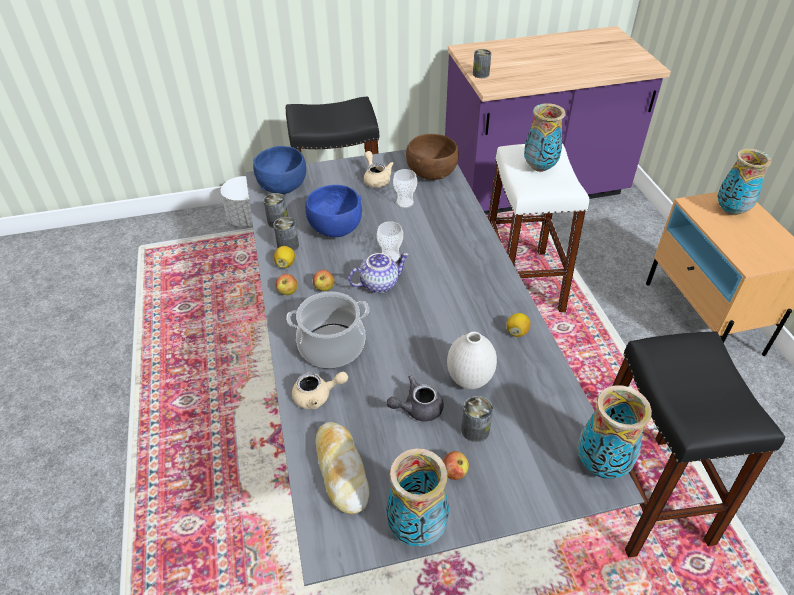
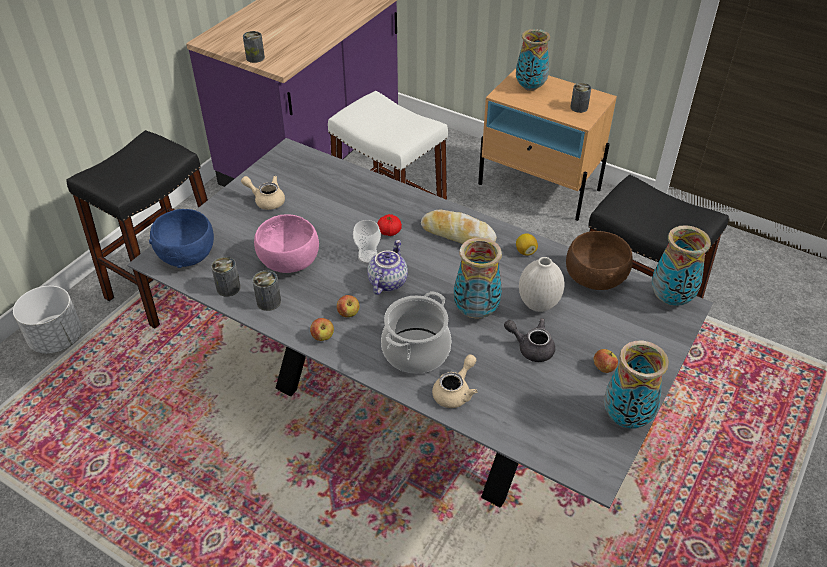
camera: 45 degrees left, 0 degrees up
(285, 264) = (288, 317): lemon -> none
(335, 228) = (289, 261): blue bowl -> pink bowl
(341, 470) = (538, 424): bread -> bread (457, 234)
(405, 203) = (319, 206): cup -> none
(417, 408) = (531, 347): grey teapot -> grey teapot turned 90 degrees clockwise
(429, 249) = (389, 232): none -> tomato
(431, 173) = (307, 169): brown bowl -> brown bowl (594, 278)
(475, 430) = (582, 333): can -> can (579, 107)
(539, 167) = (384, 120): vase -> vase (476, 312)

